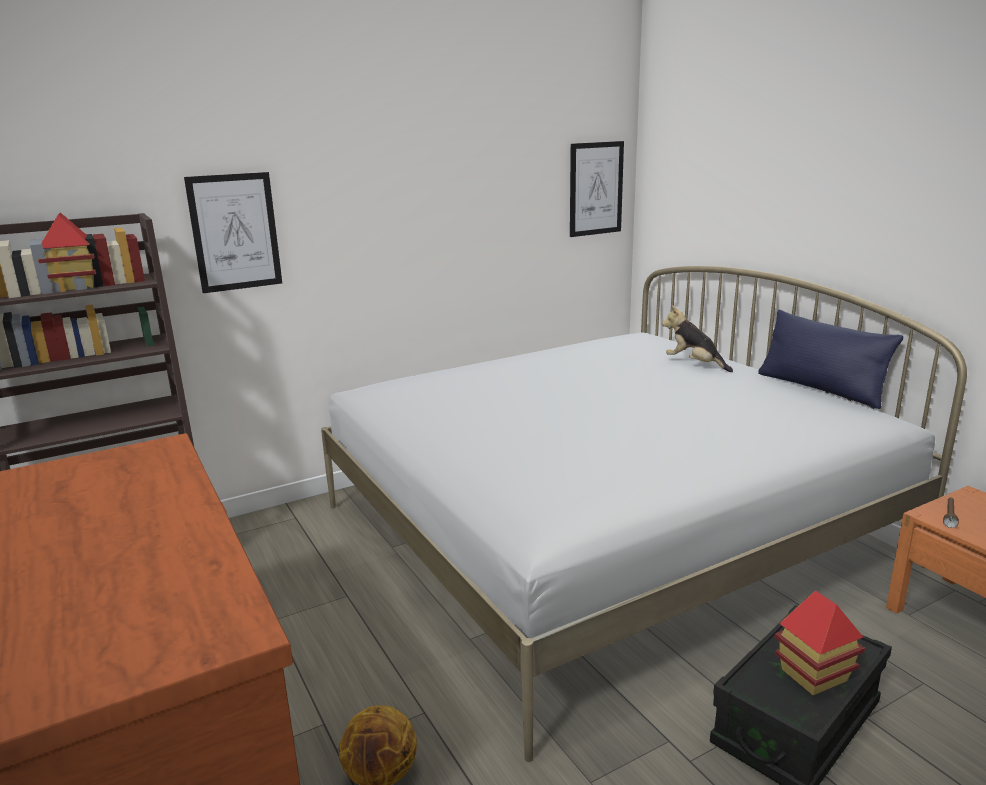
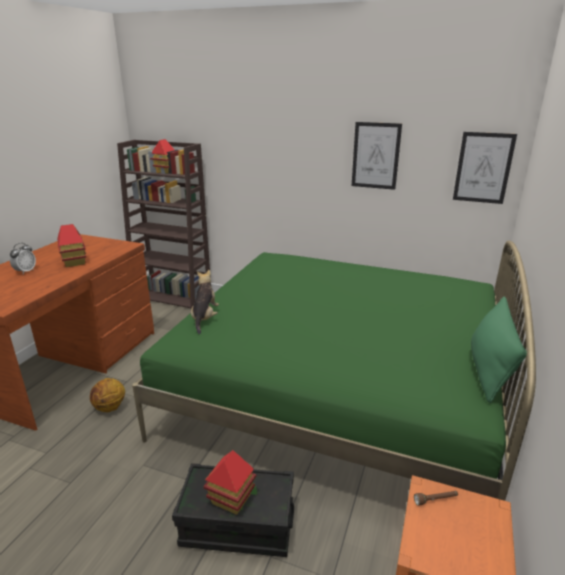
camera: 50 degrees right, 5 degrees up
(60, 576) = (25, 271): none -> alarm clock
(134, 511) = (74, 262): none -> toy house
(235, 232) = (240, 158): picture -> picture (375, 156)
(604, 534) = (337, 389): white bed -> green bed
(694, 364) = (446, 314): plush toy -> plush toy (205, 318)
(820, 388) = (489, 369): blue pillow -> green pillow

